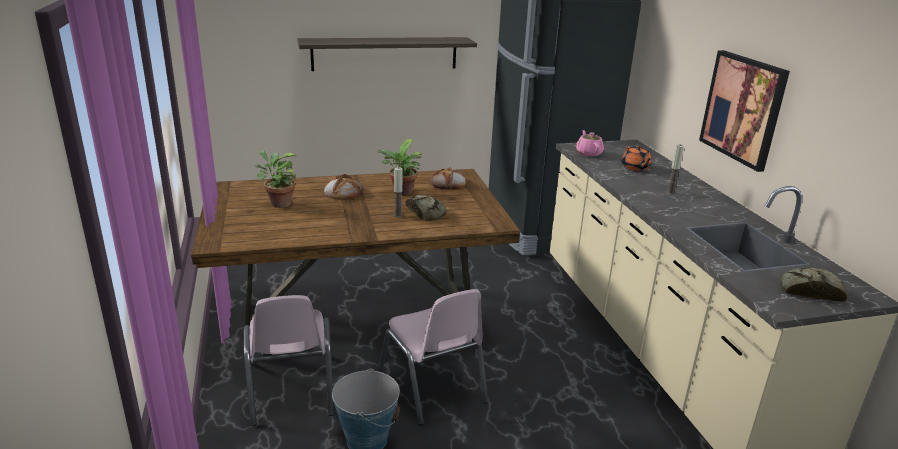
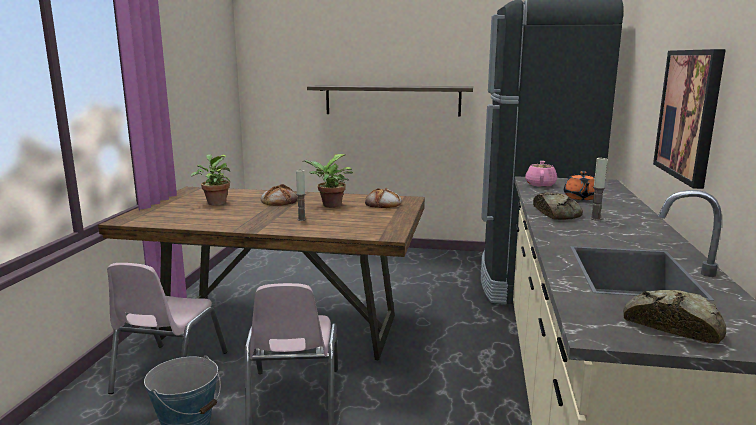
camera: 25 degrees right, 10 degrees down
(425, 212) = (330, 220): bread -> bread (556, 213)

